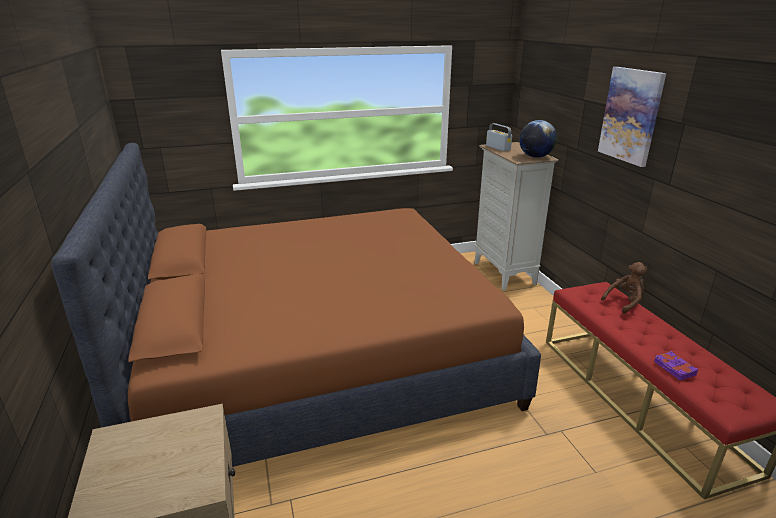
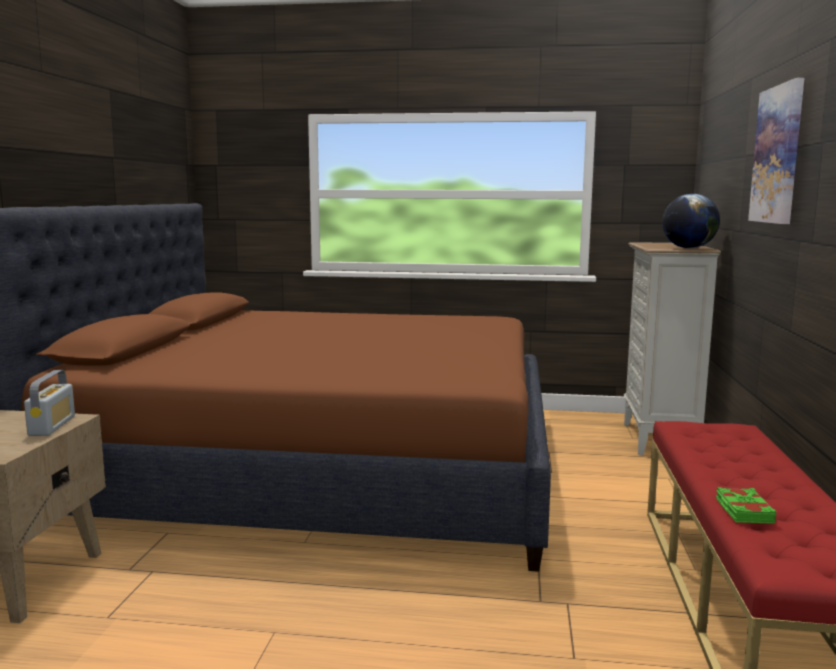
camera: 25 degrees right, 15 degrees down
(498, 148) = (649, 243): radio -> radio (52, 426)
(624, 302) = (755, 445): brown plush toy -> none
(674, 368) = (743, 511): purple book -> green book

